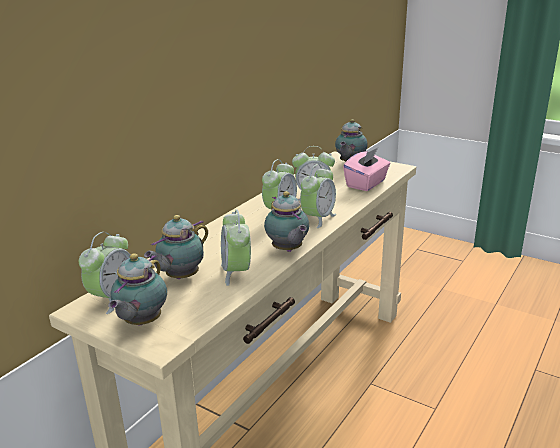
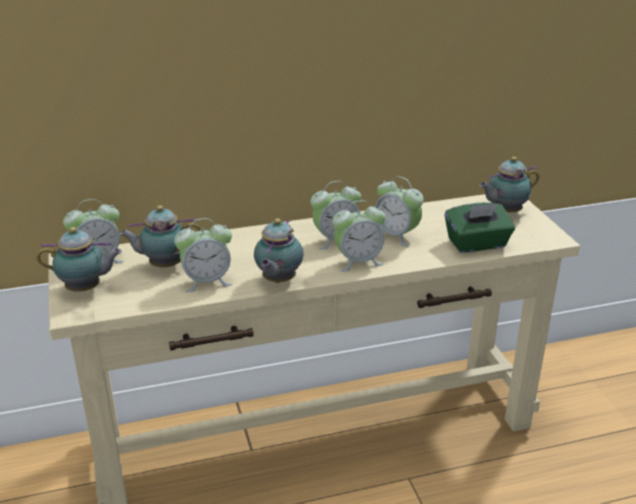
camera: 40 degrees right, 5 degrees up
(141, 323) = (86, 289): teapot -> teapot turned 150 degrees counterclockwise
(236, 272) = (207, 281): alarm clock -> alarm clock turned 135 degrees counterclockwise
(366, 184) = (477, 244): pink tissue box -> green tissue box

